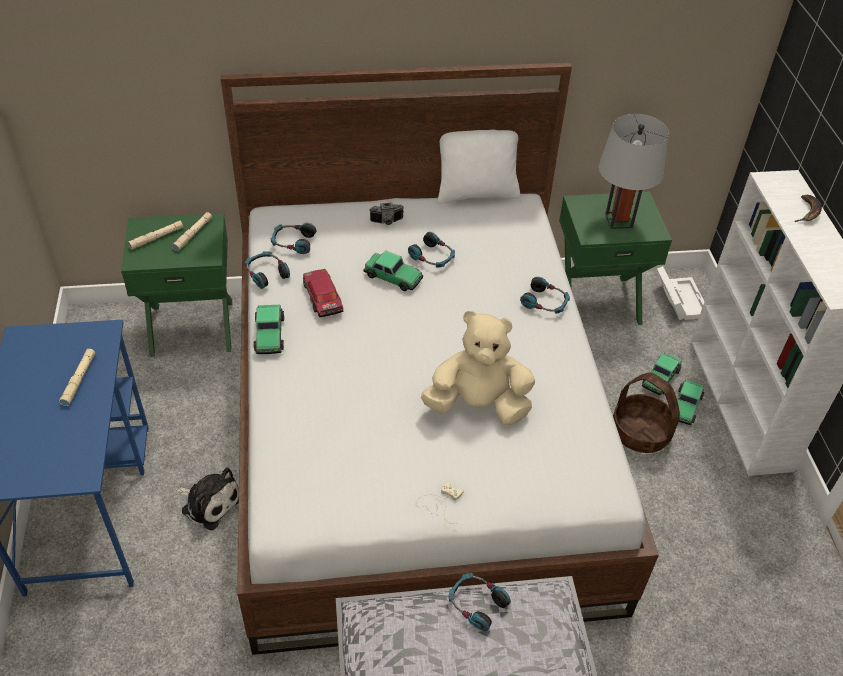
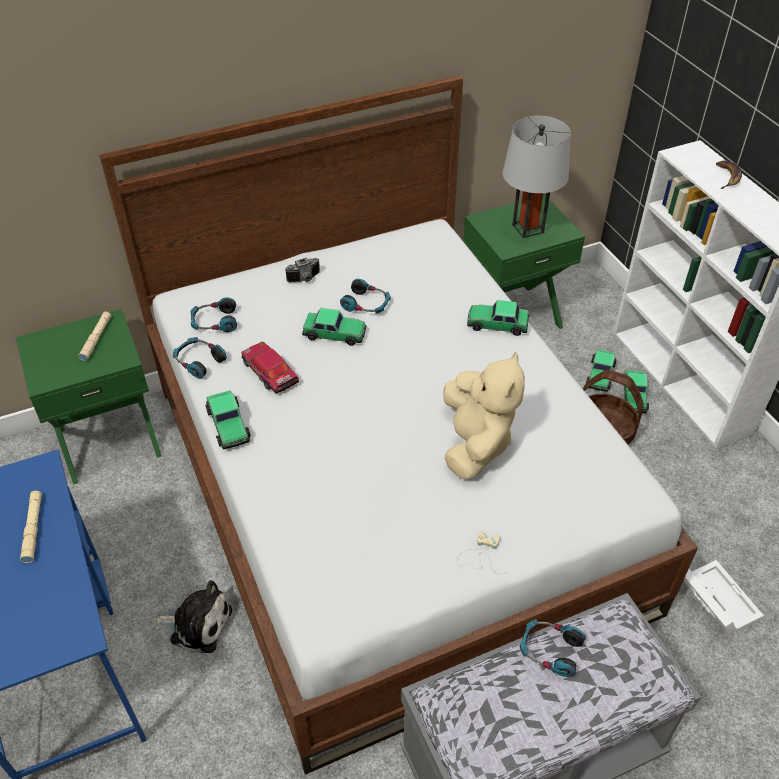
camera: 15 degrees left, 0 degrees up
(156, 238) = (56, 352): beige flashlight -> none
(476, 193) = (383, 231): white pillow -> none
(478, 405) = (475, 444): beige plush toy -> beige plush toy turned 105 degrees clockwise
(545, 302) = (497, 324): headphones -> toy car
(679, 299) = (587, 296): white storage box -> white storage box (713, 600)

